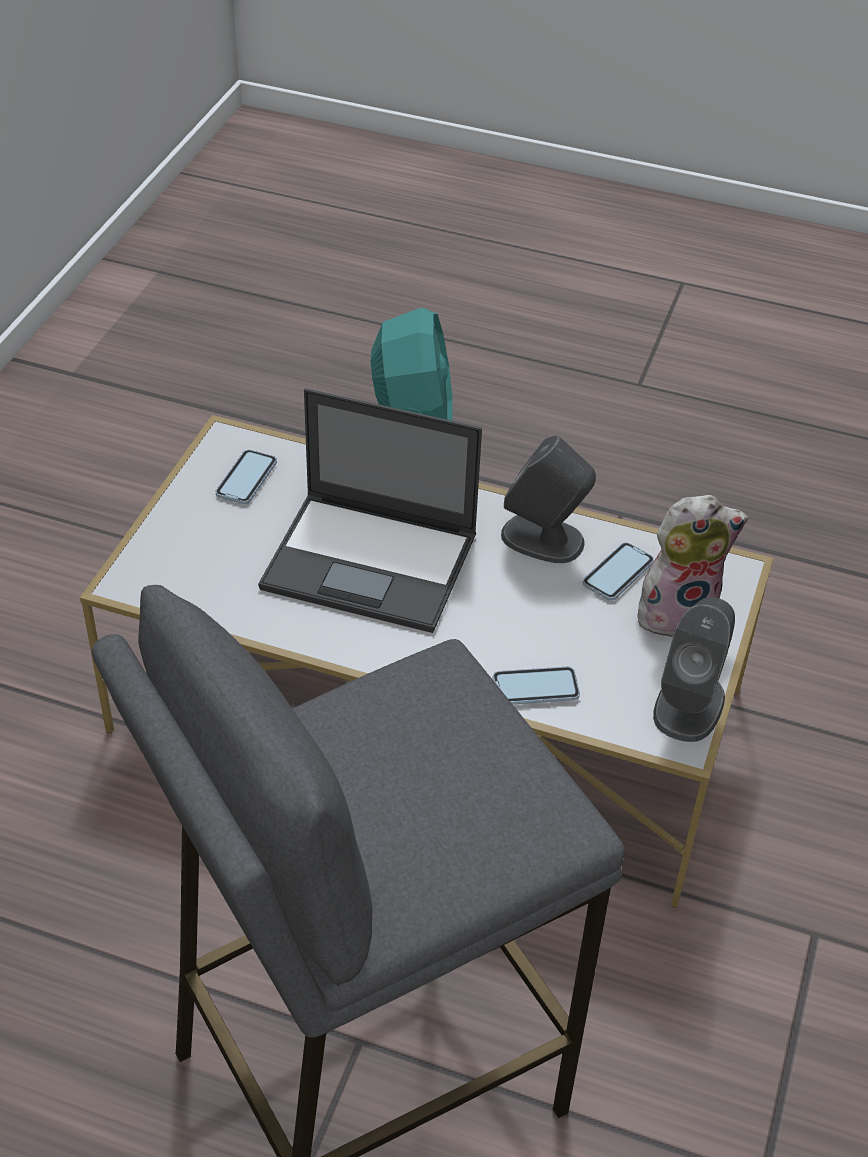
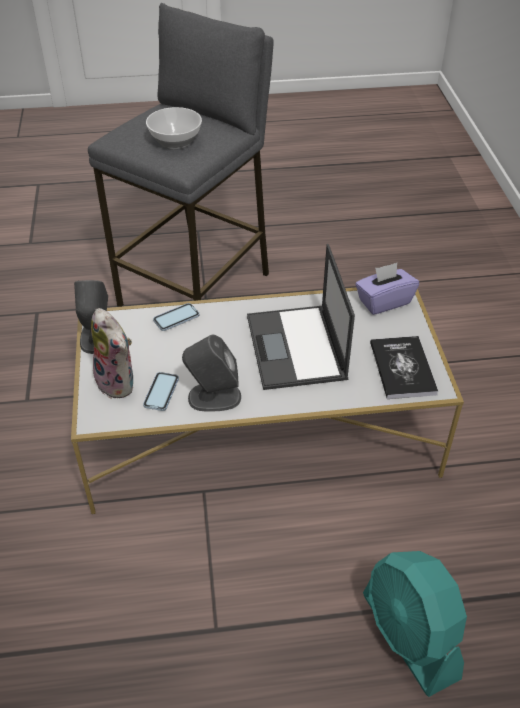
camera: 155 degrees right, 0 degrees up
(167, 583) = (384, 301): none -> purple tissue box
(246, 479) = (402, 368): phone -> book
(372, 562) = (296, 348): laptop -> laptop turned 90 degrees counterclockwise
(418, 742) = (176, 142): none -> bowl
(677, 612) = (119, 382): plush toy -> plush toy turned 90 degrees counterclockwise

